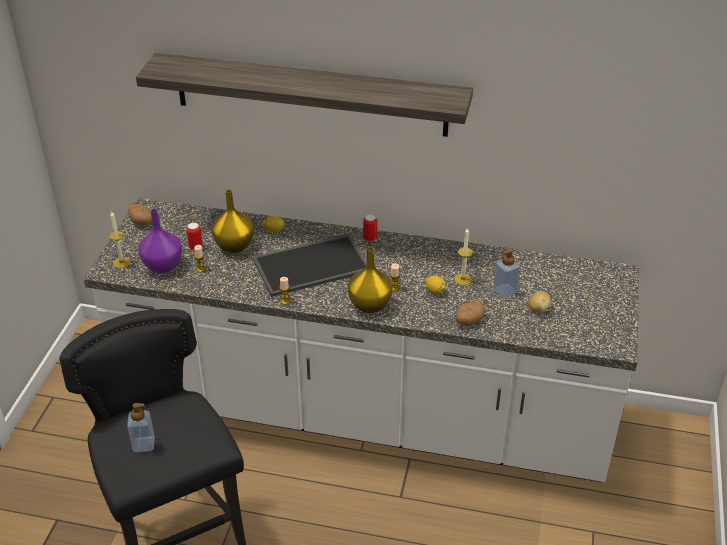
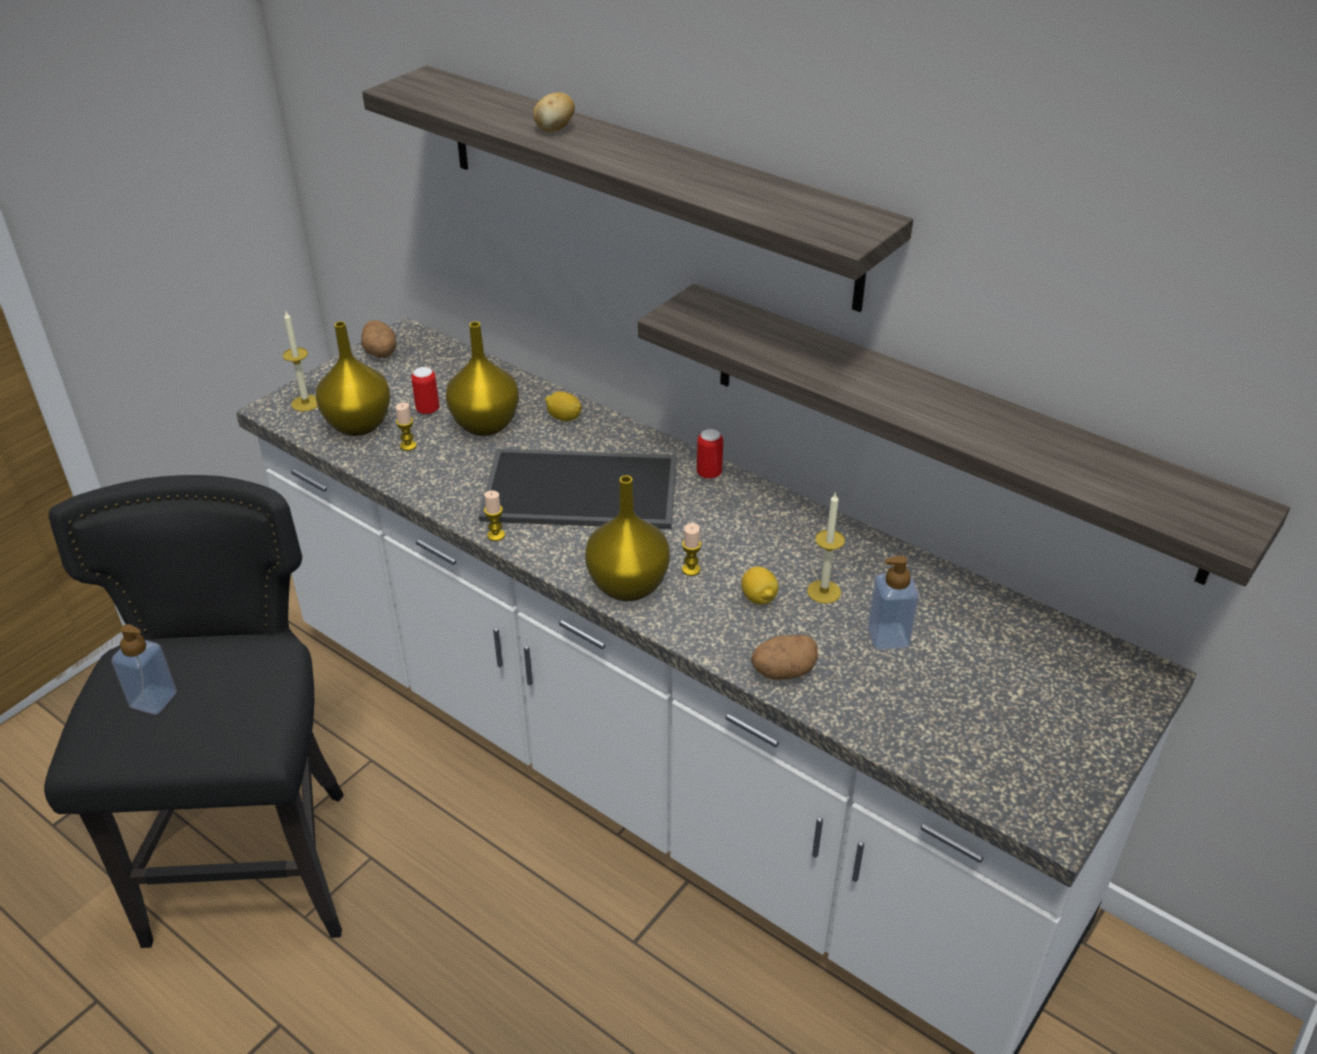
camera: 25 degrees right, 0 degrees up
(162, 266) = (357, 424): purple vase -> yellow vase
(500, 182) = (948, 428): none -> shelf
(538, 309) = (932, 692): potato -> potato (554, 129)

